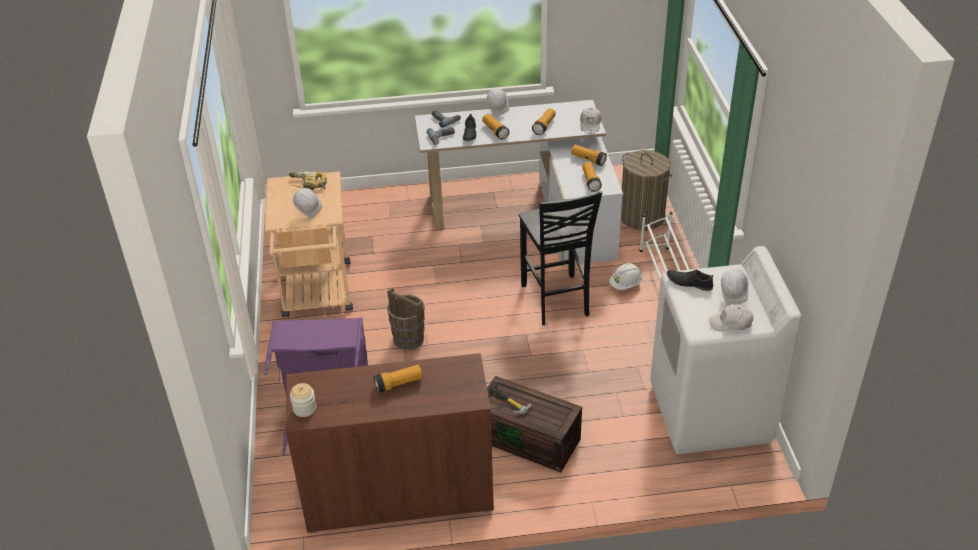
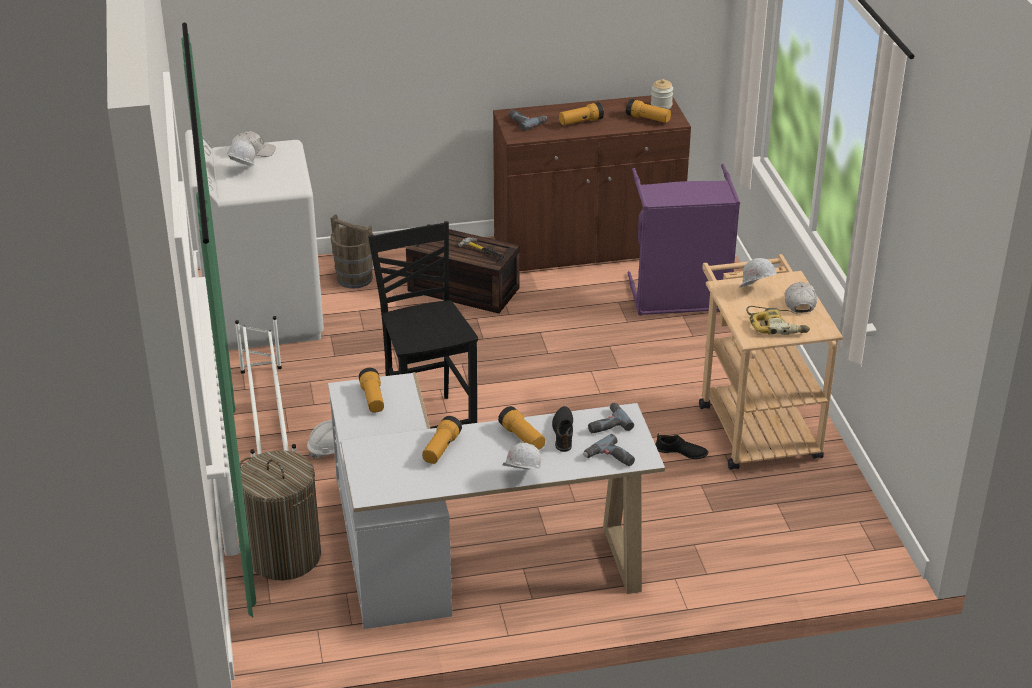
camera: 175 degrees right, 5 degrees down
(409, 339) = (615, 376): brown bucket -> brown bucket (354, 278)
(456, 387) = (526, 121): none -> power drill
(588, 160) = (372, 434): flashlight -> flashlight (648, 119)
(590, 124) = (363, 455): white cap -> white cap (799, 302)
(689, 282) = (284, 182): black shoe -> black shoe (681, 452)

